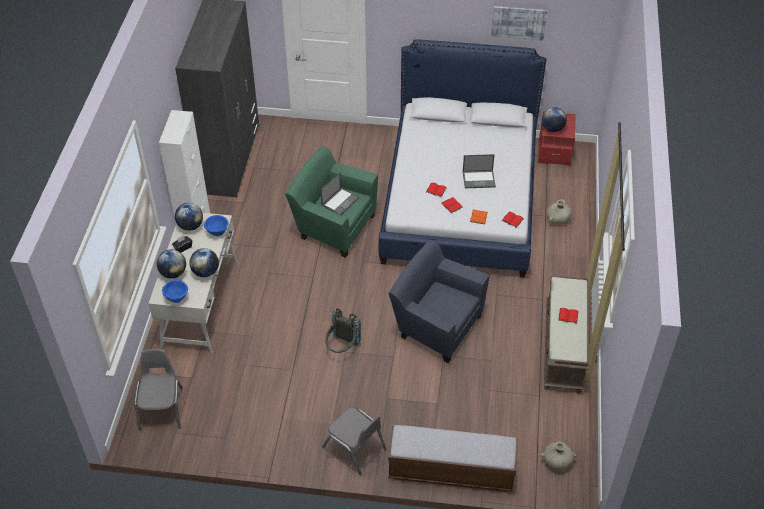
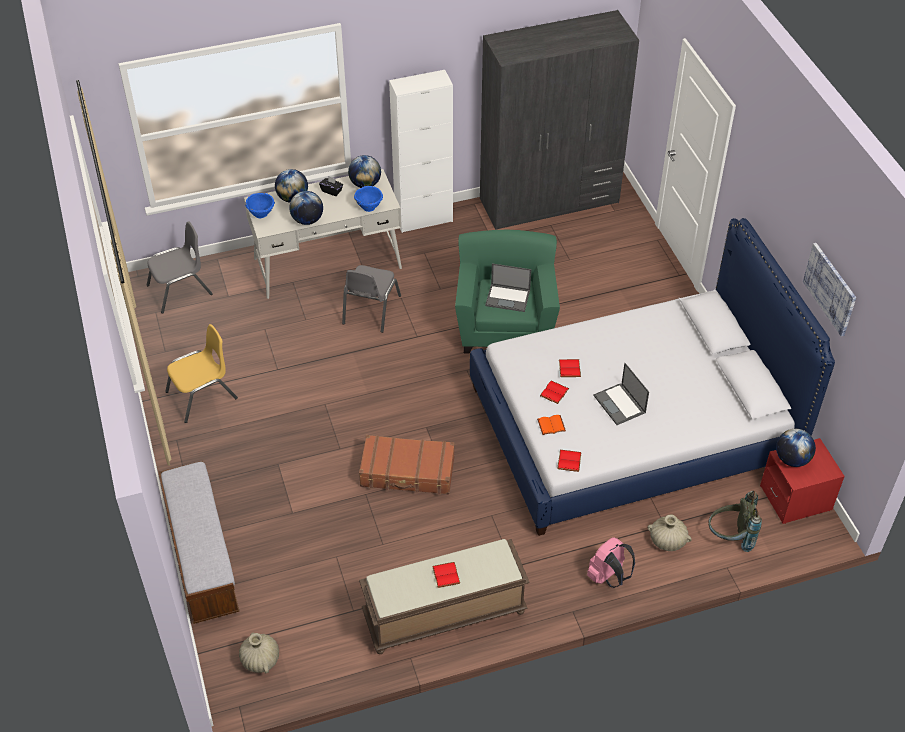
camera: 65 degrees right, 0 degrees up
(290, 426) = (202, 396): none -> yellow chair
(342, 348) = (328, 399): grey backpack -> grey backpack (730, 538)
(354, 448) = (197, 460): grey chair -> grey chair (370, 310)
(436, 325) = (407, 472): blue armchair -> brown suitcase
(571, 256) = (608, 577): none -> pink backpack

